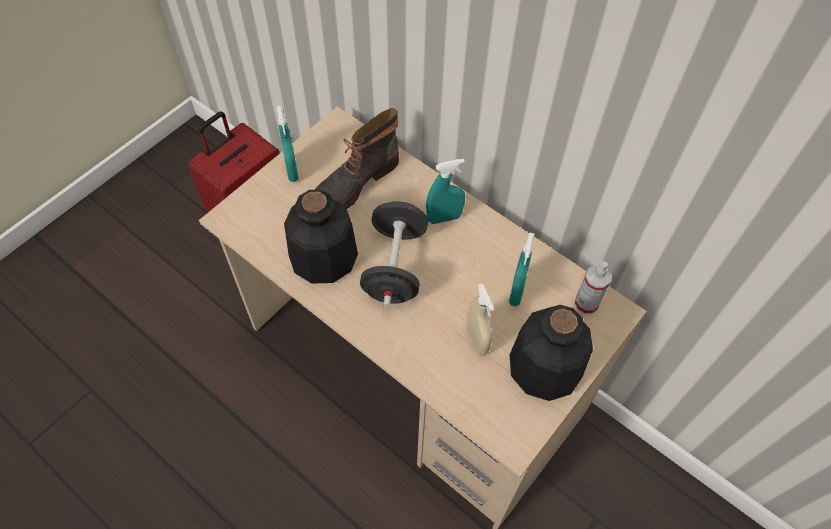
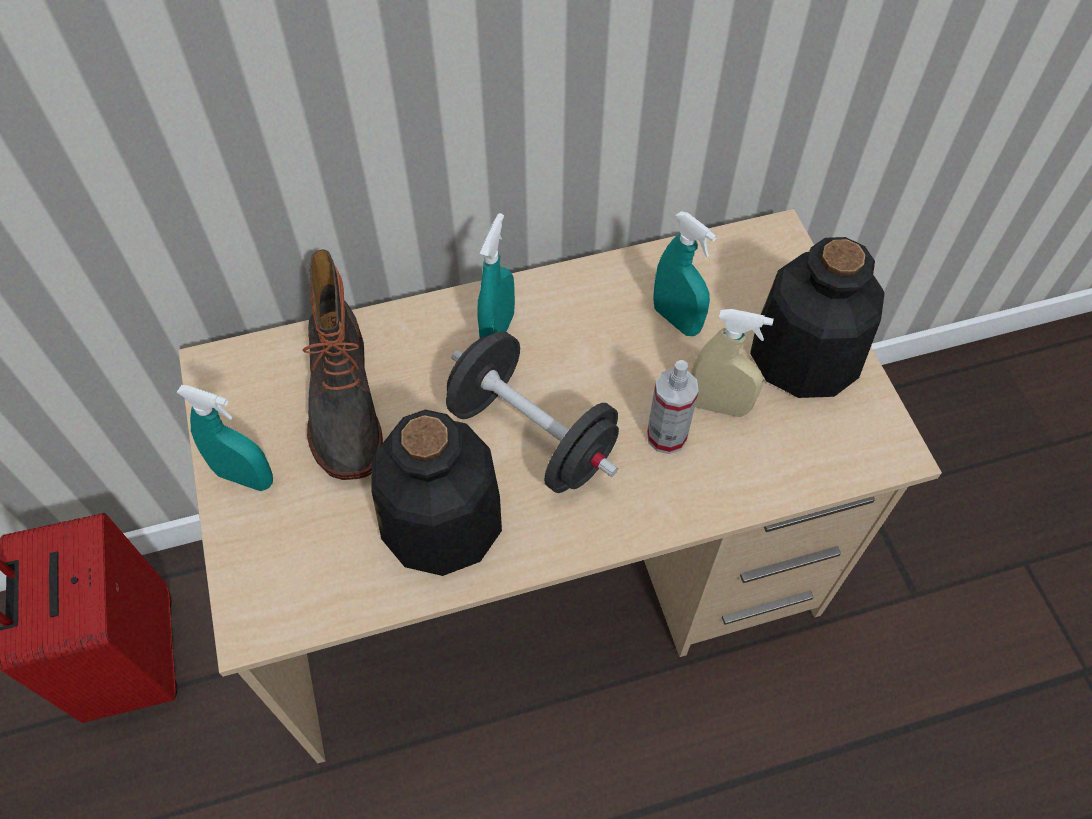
camera: 55 degrees left, 0 degrees up
(586, 304) = (744, 259): spray bottle -> spray bottle (666, 436)

